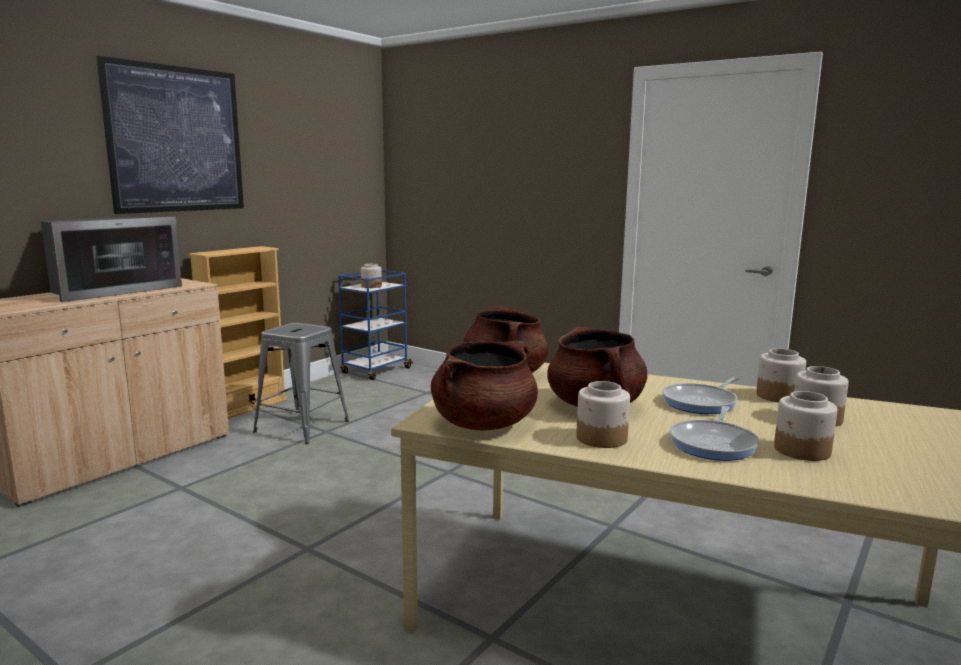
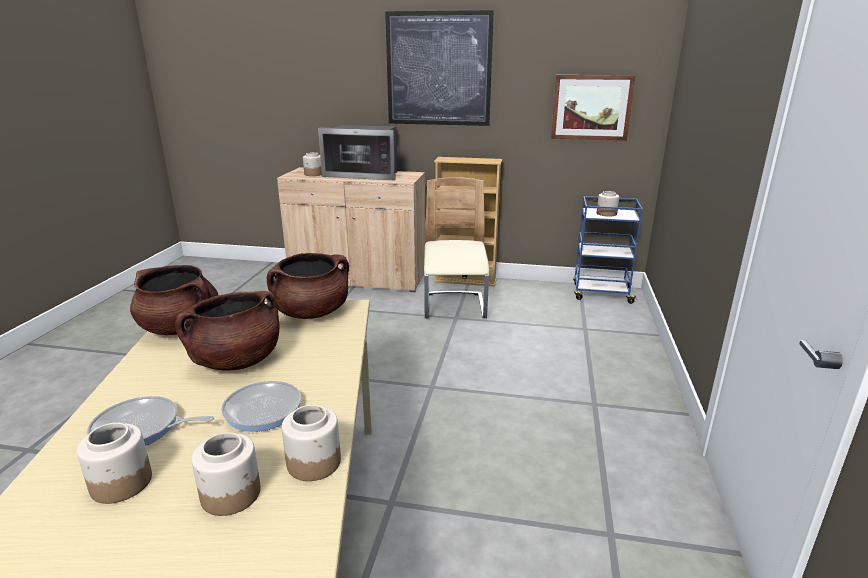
camera: 65 degrees right, 10 degrees up
(302, 426) = (454, 307): grey stool -> beige chair
(331, 183) = (591, 107): none -> picture
(602, 438) = (152, 375): jar -> jar (314, 174)

